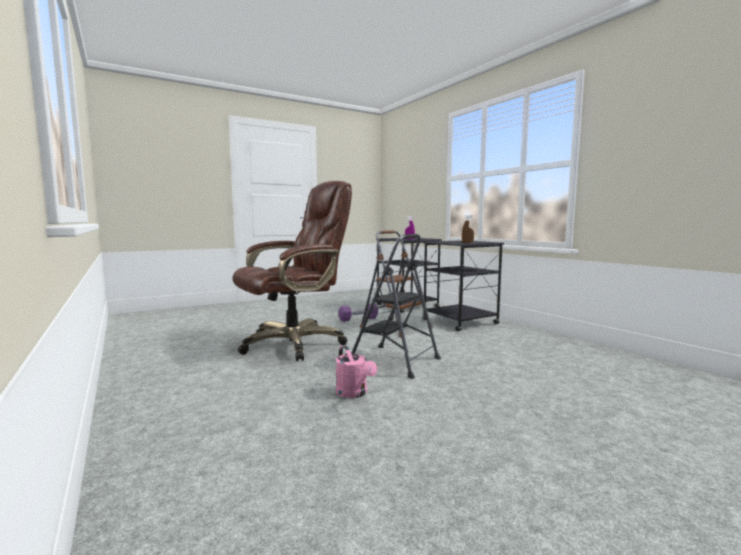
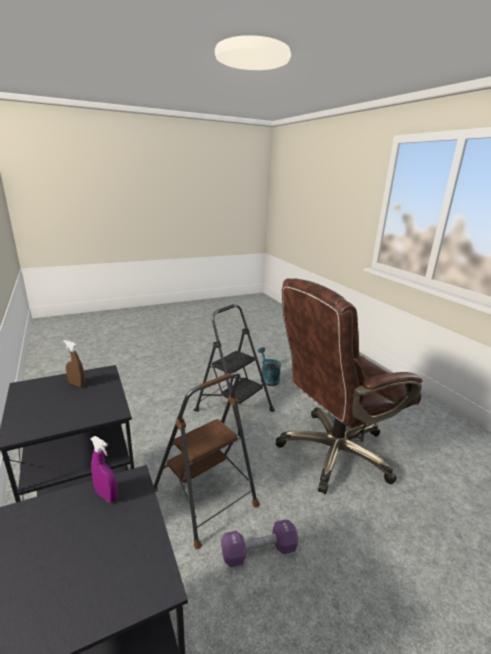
camera: 175 degrees left, 15 degrees up
(354, 393) = (268, 378): pink watering can -> turquoise watering can

